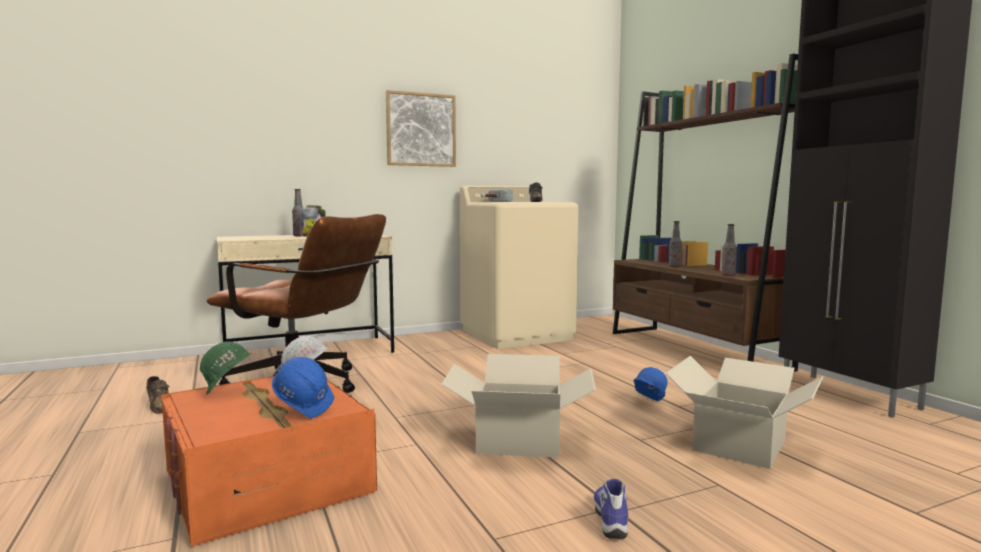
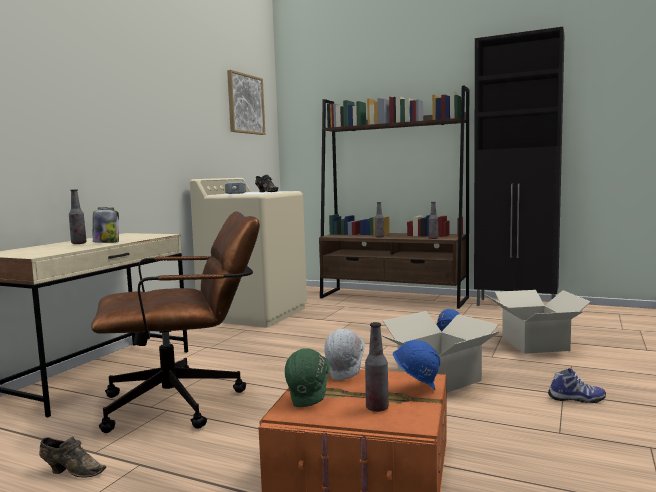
camera: 40 degrees left, 0 degrees up
(237, 414) = (377, 408): none -> bottle
(421, 130) = (154, 123): picture -> picture (245, 104)
(612, 520) = (576, 399): shoe -> shoe turned 135 degrees clockwise

